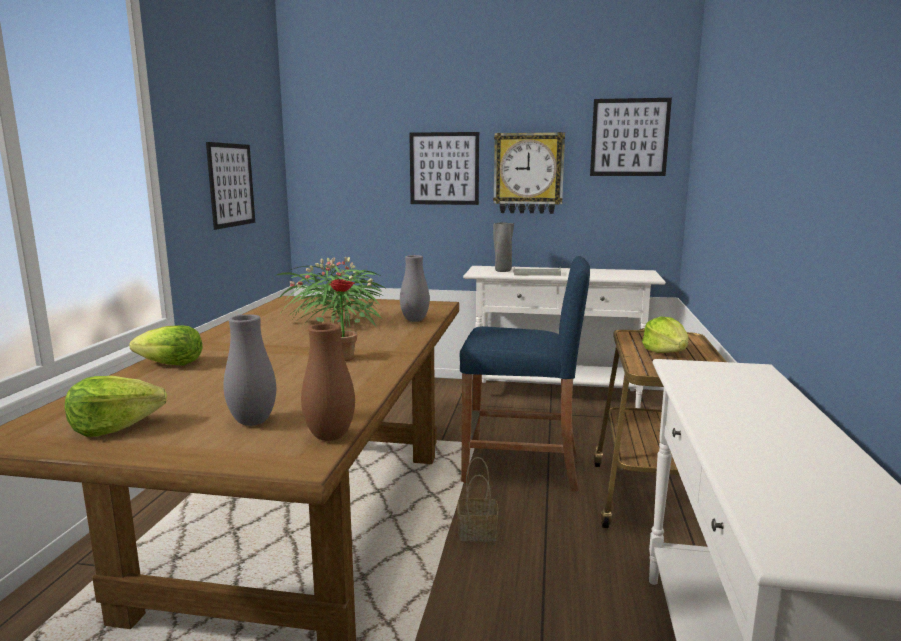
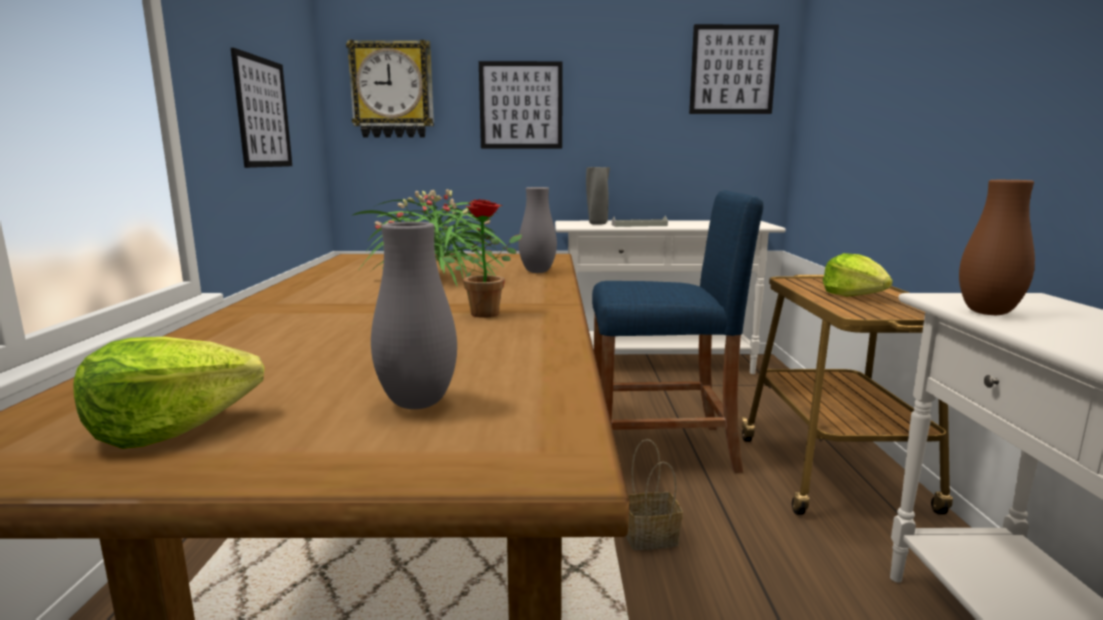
camera: 10 degrees left, 0 degrees up
(171, 364) = (228, 332): lettuce -> none
(330, 436) = (565, 417): brown vase -> brown vase (988, 312)
(528, 173) = (620, 111): wall clock -> wall clock (392, 90)

